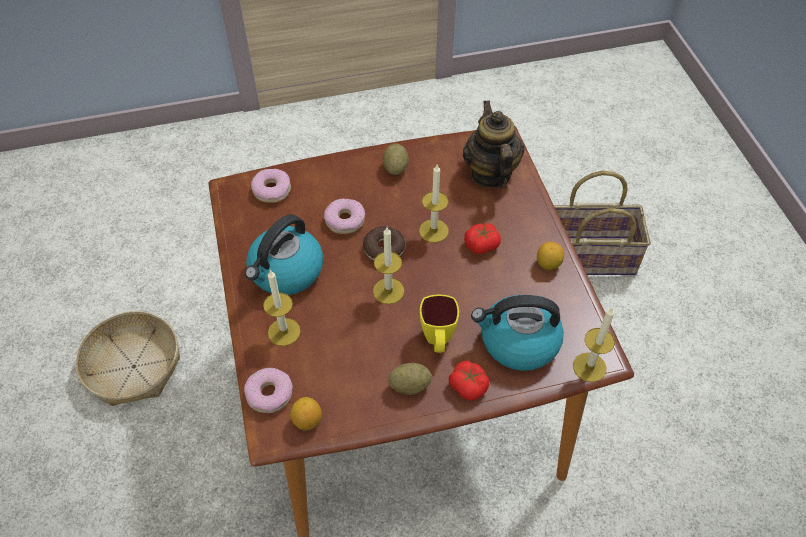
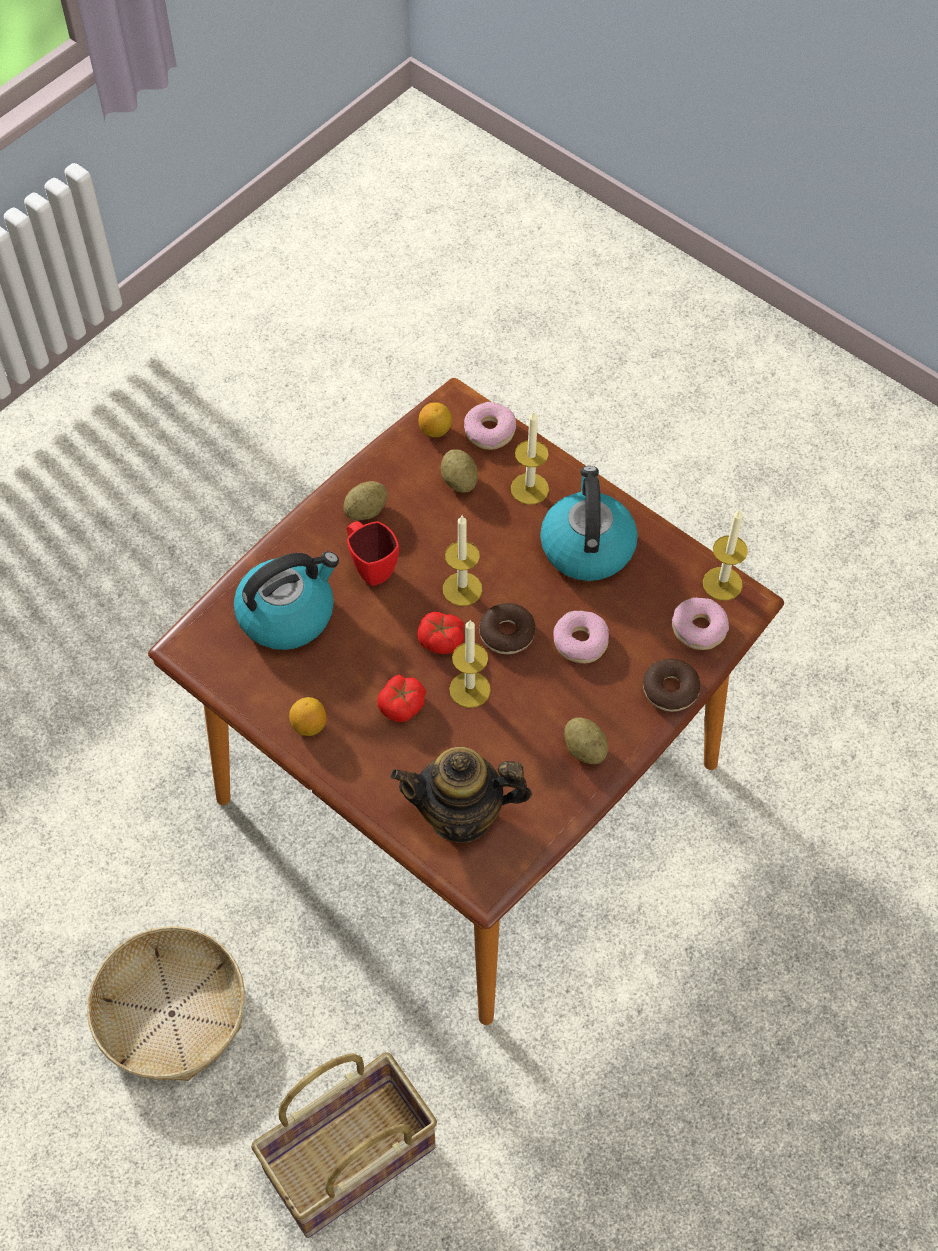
camera: 145 degrees right, 5 degrees up
(134, 366) = (796, 621): basket -> basket (171, 1014)
(321, 170) = (670, 690): none -> donut
(325, 367) = (459, 481): none -> potato
(438, 341) = (370, 567): yellow mug -> red mug
(468, 385) = (309, 543): tomato -> tomato (441, 640)
(490, 173) = (461, 815): teapot -> teapot turned 135 degrees clockwise
(589, 367) = (198, 630): candle -> candle (722, 583)

